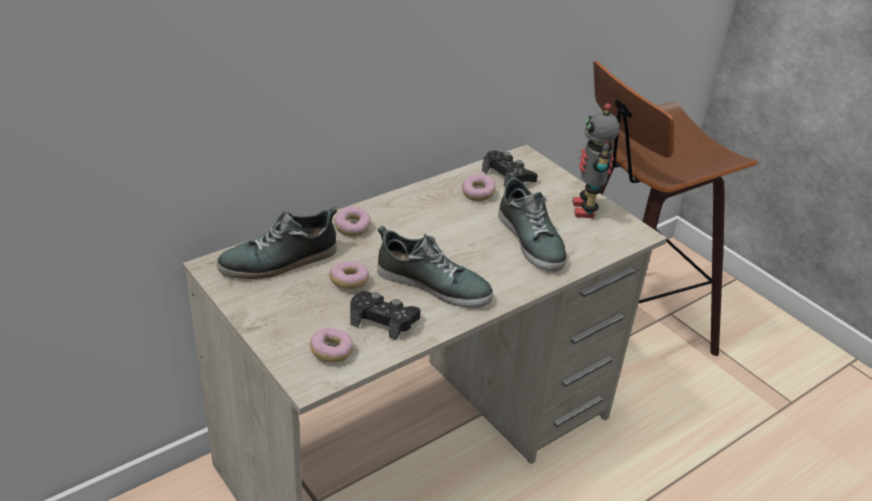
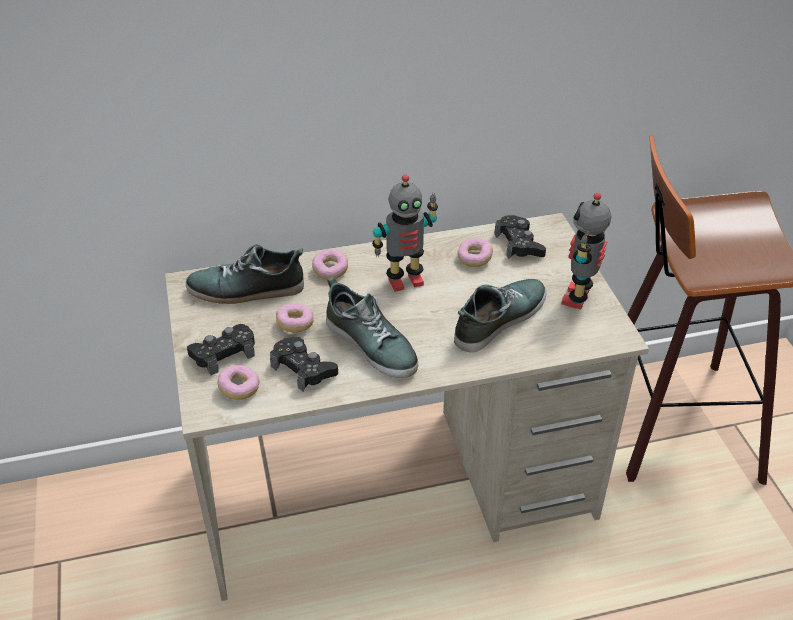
camera: 25 degrees right, 5 degrees up
(294, 324) = (223, 353): none -> black game controller
(427, 223) = (405, 280): none -> toy robot
(531, 239) = (498, 319): shoe -> shoe turned 135 degrees counterclockwise

